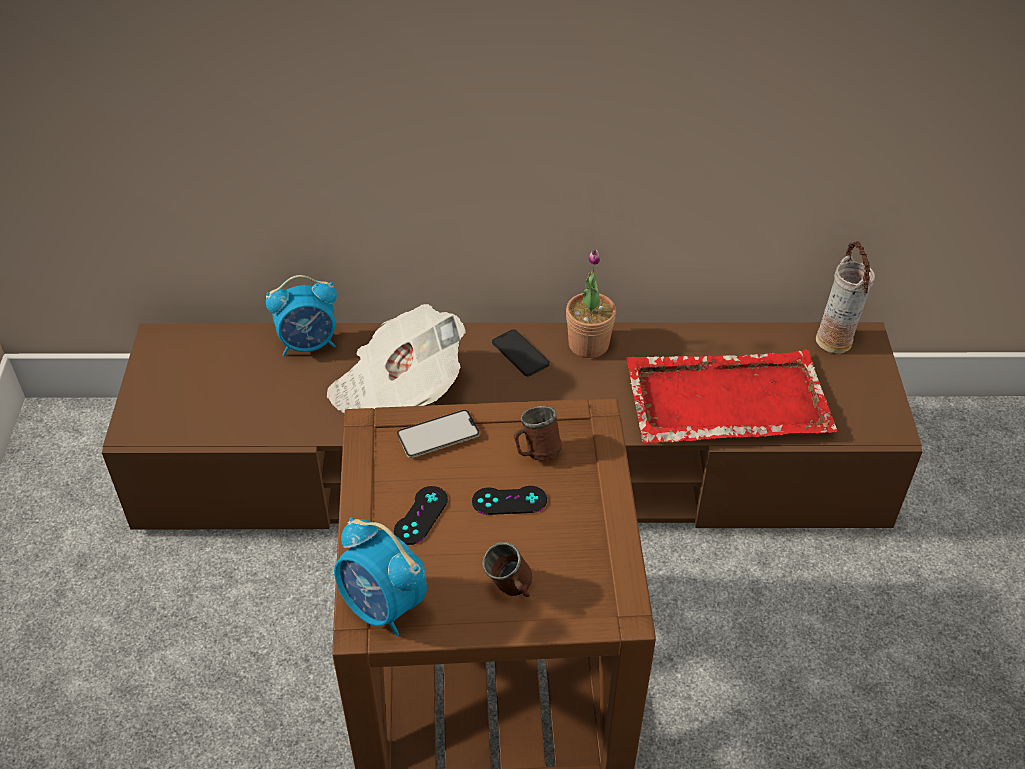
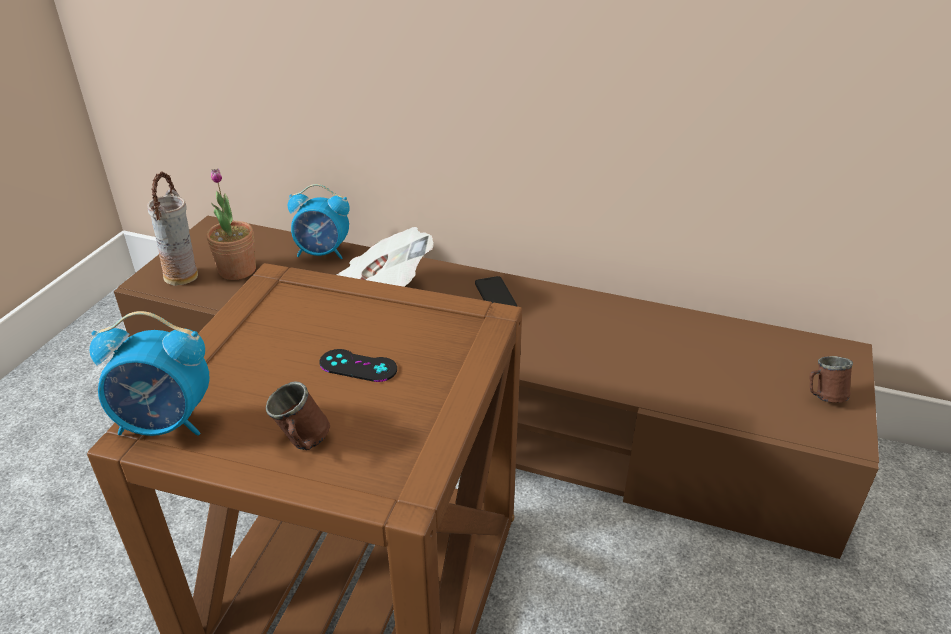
camera: 20 degrees right, 10 degrees down
(383, 607) = (166, 423): alarm clock -> alarm clock turned 60 degrees counterclockwise
(421, 515) = (265, 357): black game controller -> none
(438, 434) = (329, 297): phone -> none
(535, 452) = (412, 332): brown mug -> brown mug (823, 396)
(588, 344) = (561, 301): potted plant -> potted plant (237, 270)
(725, 401) = (673, 373): red tray -> none
(835, 341) = (812, 349): vase -> vase (183, 277)

